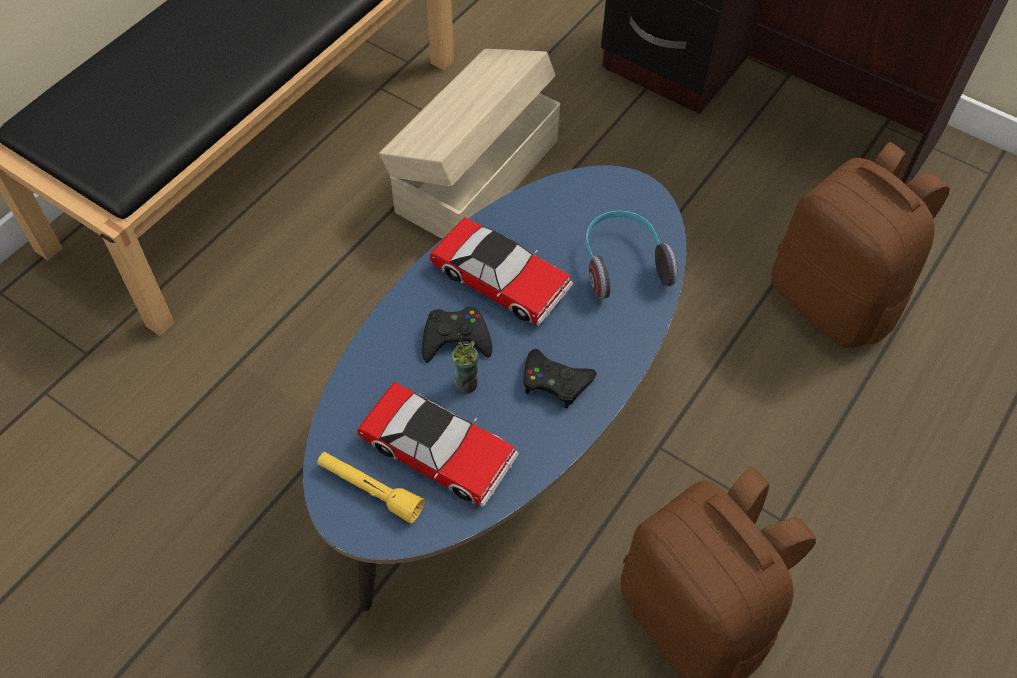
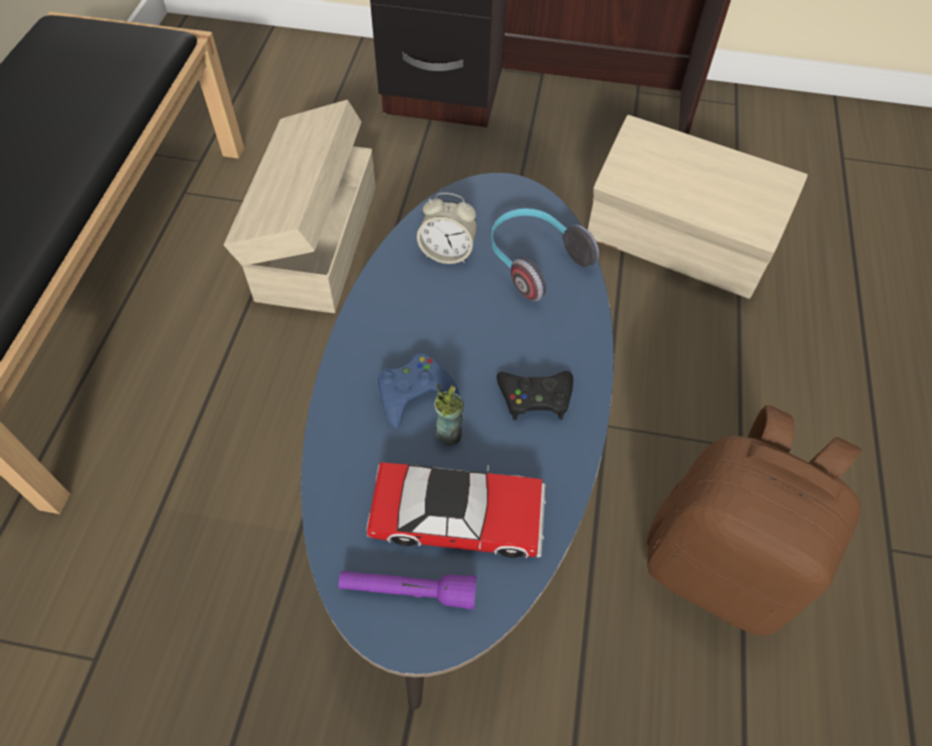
camera: 25 degrees left, 0 degrees up
(370, 490) = (408, 591): yellow flashlight -> purple flashlight
(456, 339) = (414, 393): black game controller -> blue game controller
(501, 280) = (427, 317): toy car -> none
(549, 228) = (447, 252): none -> alarm clock
(834, 301) = (679, 244): brown backpack -> beige storage box

